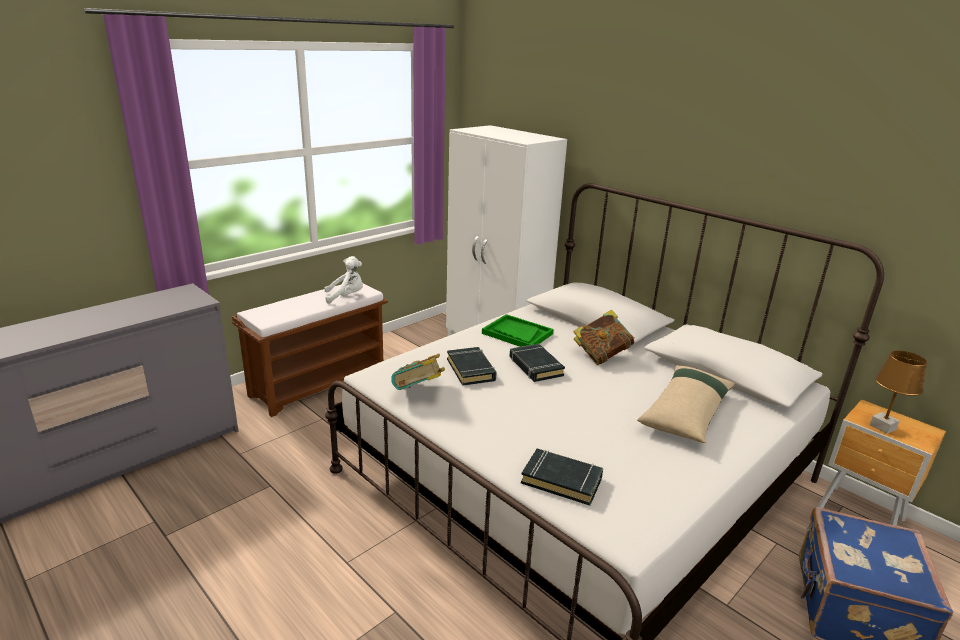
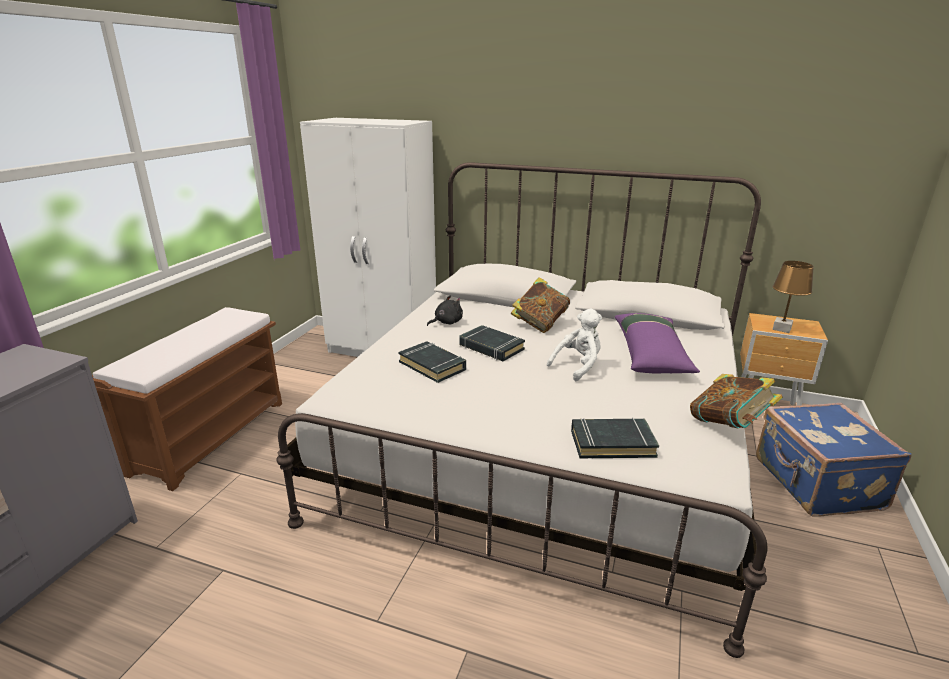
camera: 25 degrees left, 0 degrees up
(346, 297) = (228, 326): white plush toy -> white plush toy (578, 366)
(419, 392) = (398, 401): book -> book (729, 425)
(517, 333) = (446, 322): green tray -> black plush toy
(686, 412) = (651, 353): beige pillow -> purple pillow

